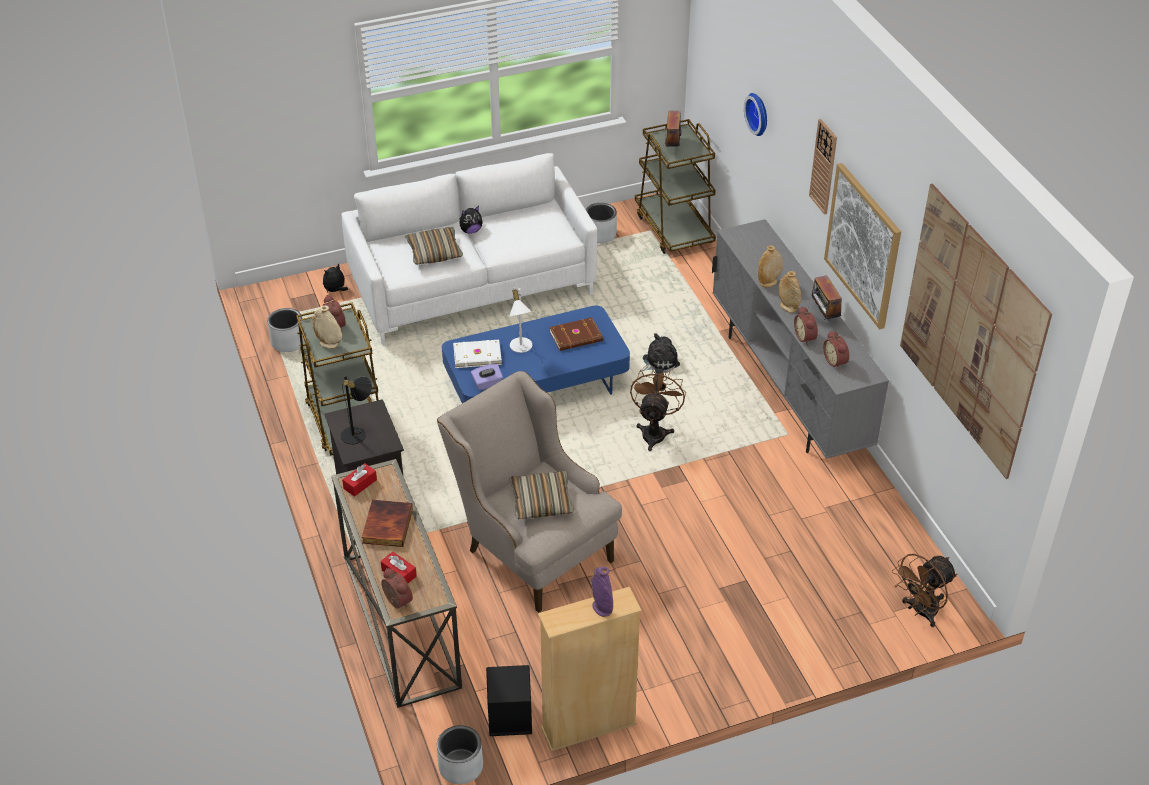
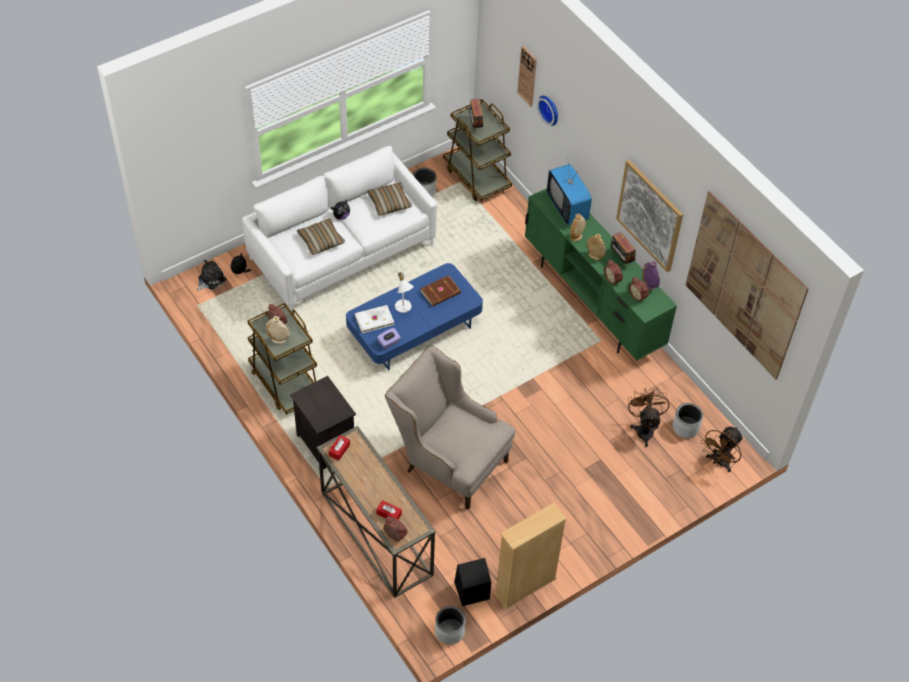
camera: 15 degrees left, 10 degrees up
(288, 342) = (219, 322): grey planter -> grey planter (685, 427)
(358, 433) = (319, 407): black table lamp -> none
(386, 525) = (368, 479): book -> none
(541, 502) = (462, 436): pillow -> pillow (389, 203)
(602, 609) = (541, 522): purple vase -> purple vase (649, 285)
(654, 431) = (508, 354): brown fan -> brown fan (644, 429)
(658, 362) = (496, 295): plush toy -> plush toy (210, 279)
(766, 249) = (567, 208): none -> television
(788, 388) = (592, 303): grey tv stand -> green tv stand
(824, 166) = (612, 158): wall clock -> wall clock (527, 76)

